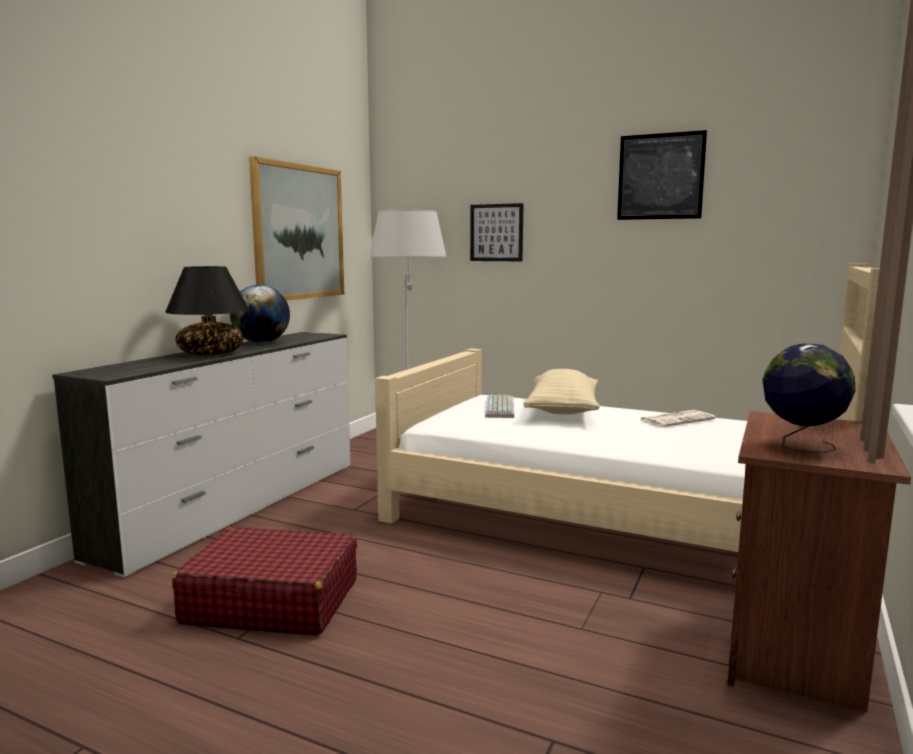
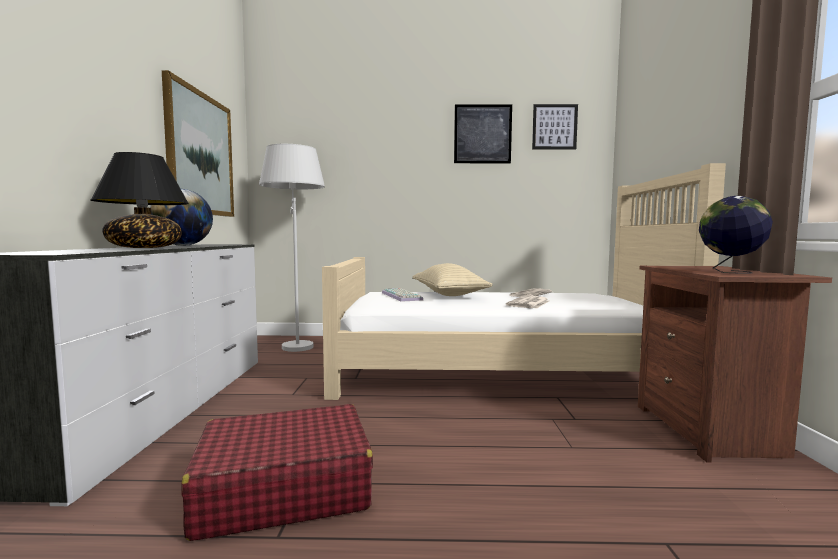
camera: 25 degrees left, 5 degrees down
(496, 232) = (361, 171): picture -> picture (554, 127)
(638, 438) = (529, 303): none -> newspaper

